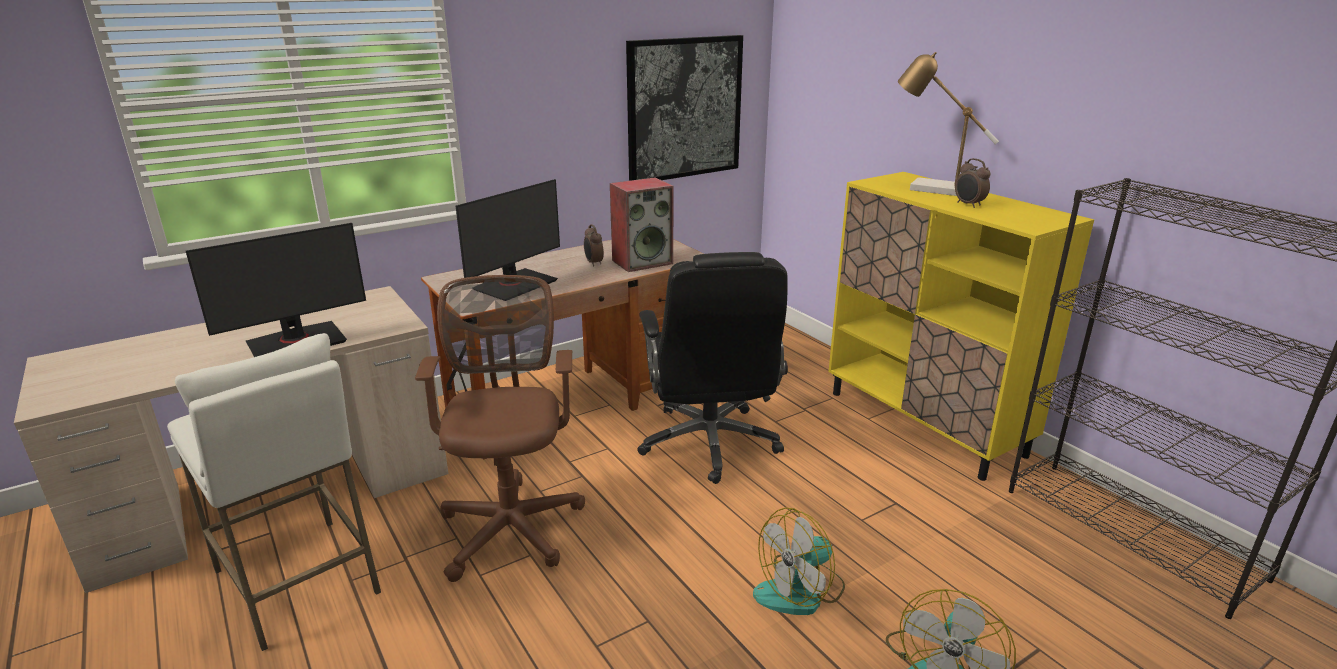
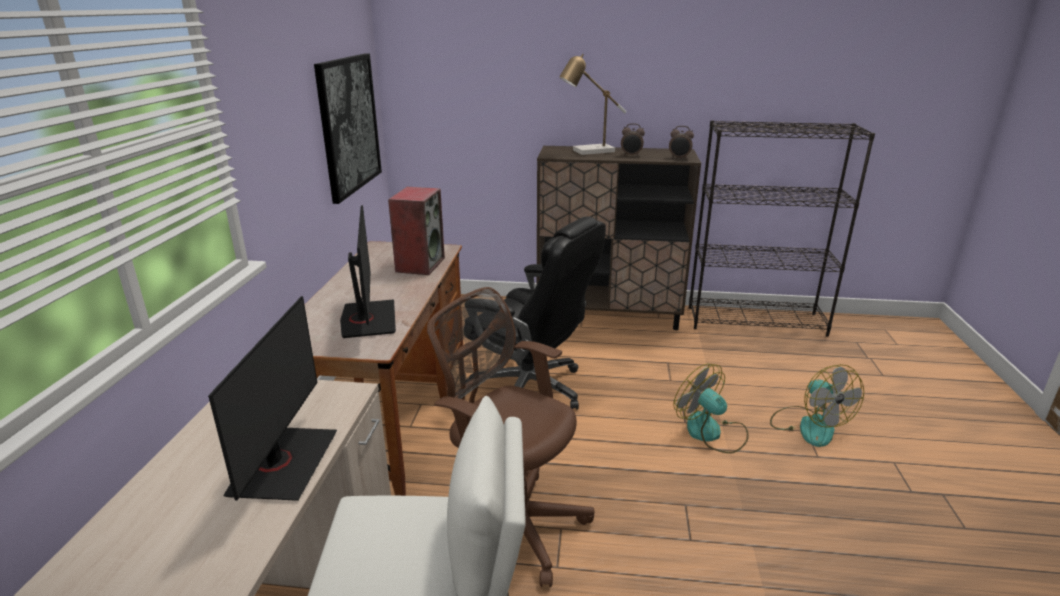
camera: 50 degrees left, 0 degrees up
(593, 263) = (386, 279): alarm clock -> alarm clock (679, 158)
(800, 591) = (711, 433): fan -> fan turned 135 degrees clockwise
(924, 423) = (609, 315): yellow cabinet -> brown cabinet

